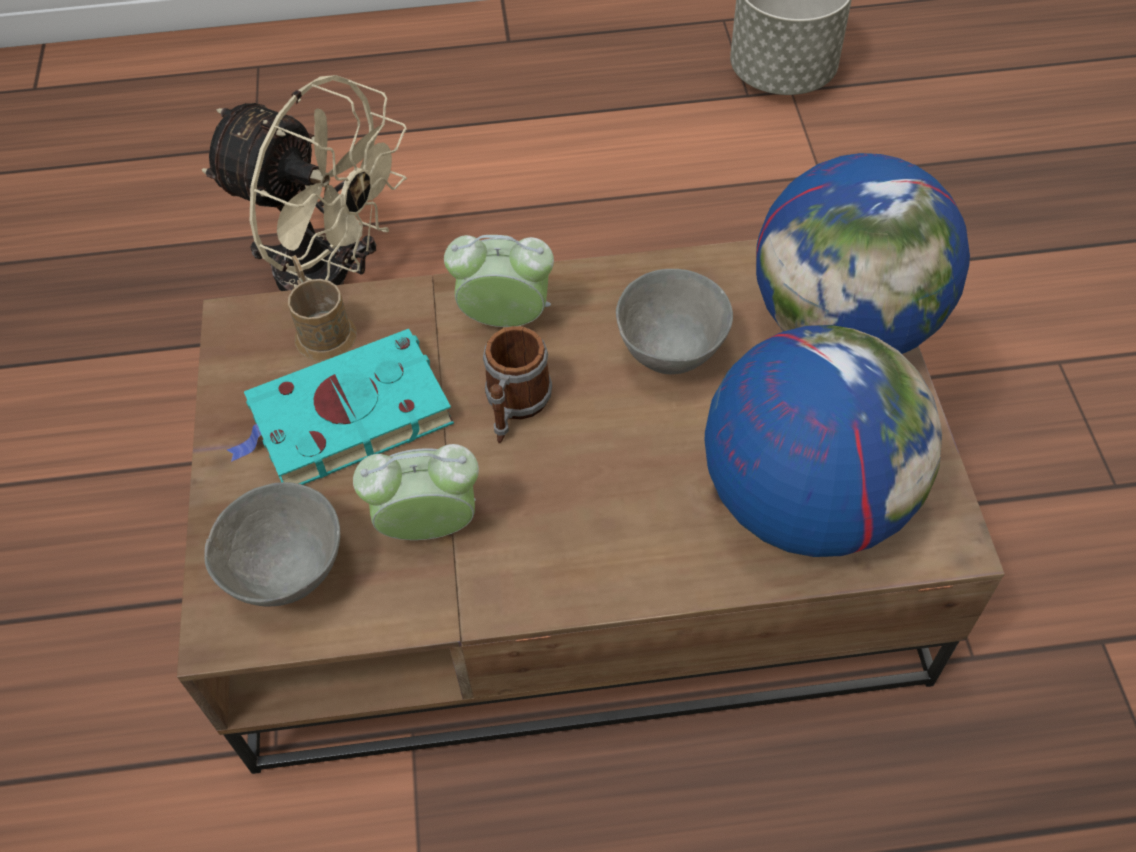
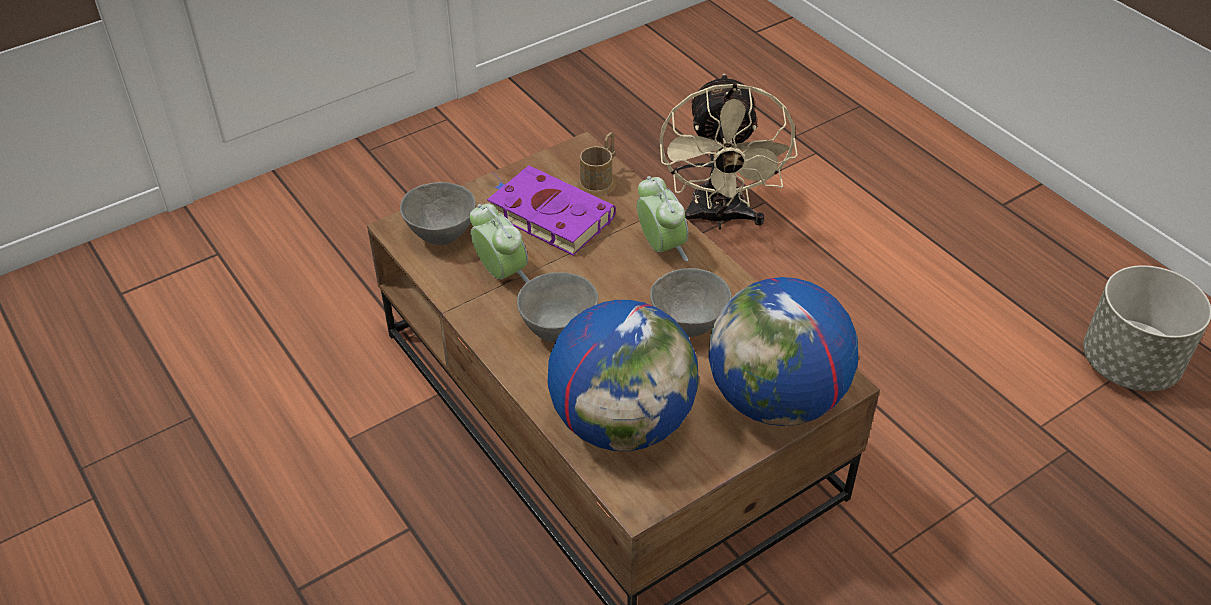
camera: 60 degrees right, 10 degrees down
(345, 419) = (547, 214): turquoise book -> purple book
(515, 407) = (602, 275): mug -> none
(589, 502) = (558, 329): none -> grey bowl

